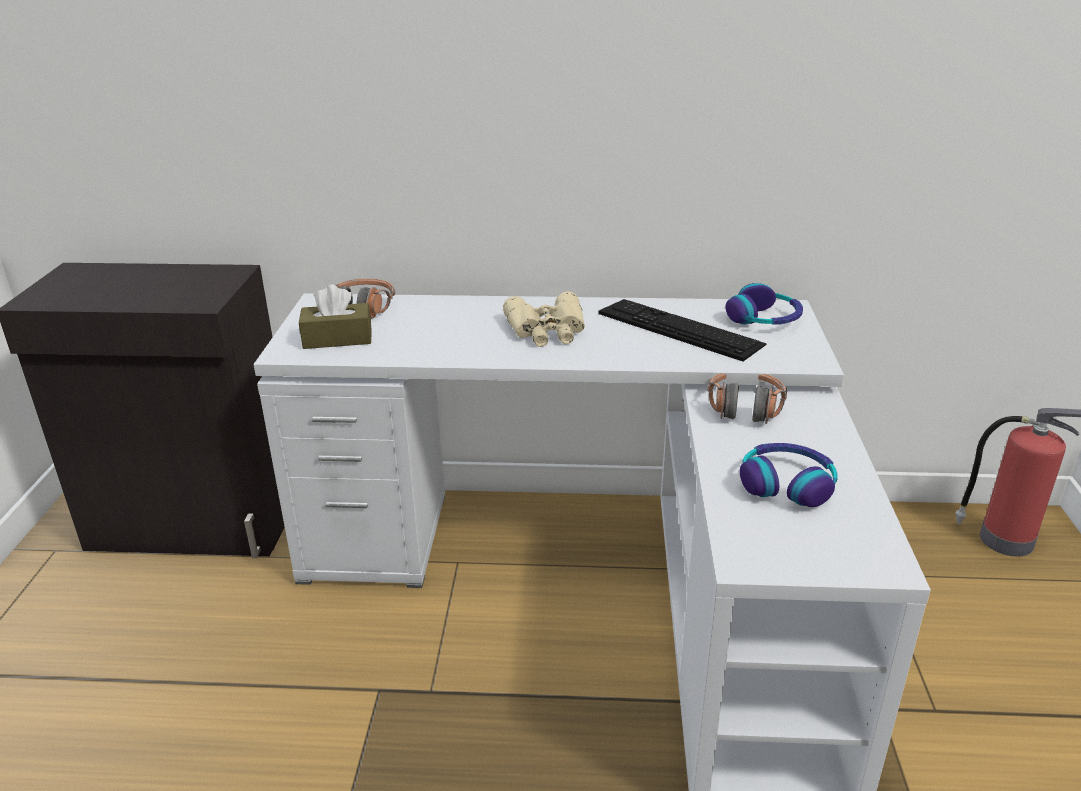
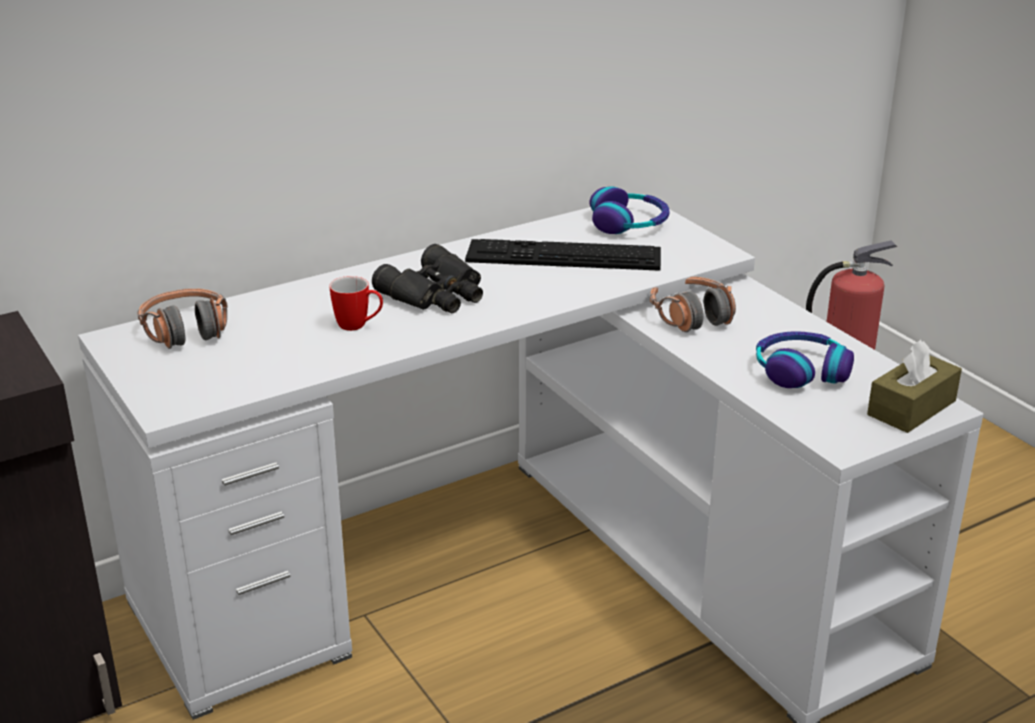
camera: 35 degrees left, 0 degrees up
(337, 338) = (210, 373): brown tissue box -> brown tissue box (911, 408)
(467, 336) = (359, 326): none -> mug
(547, 330) = (437, 294): beige binoculars -> black binoculars

